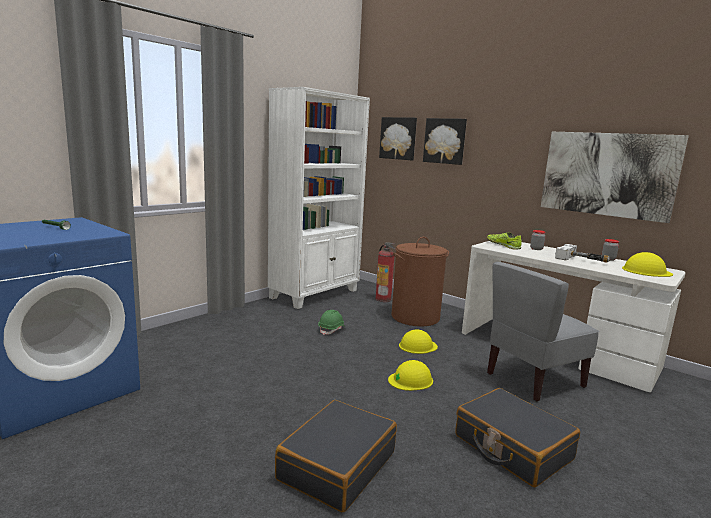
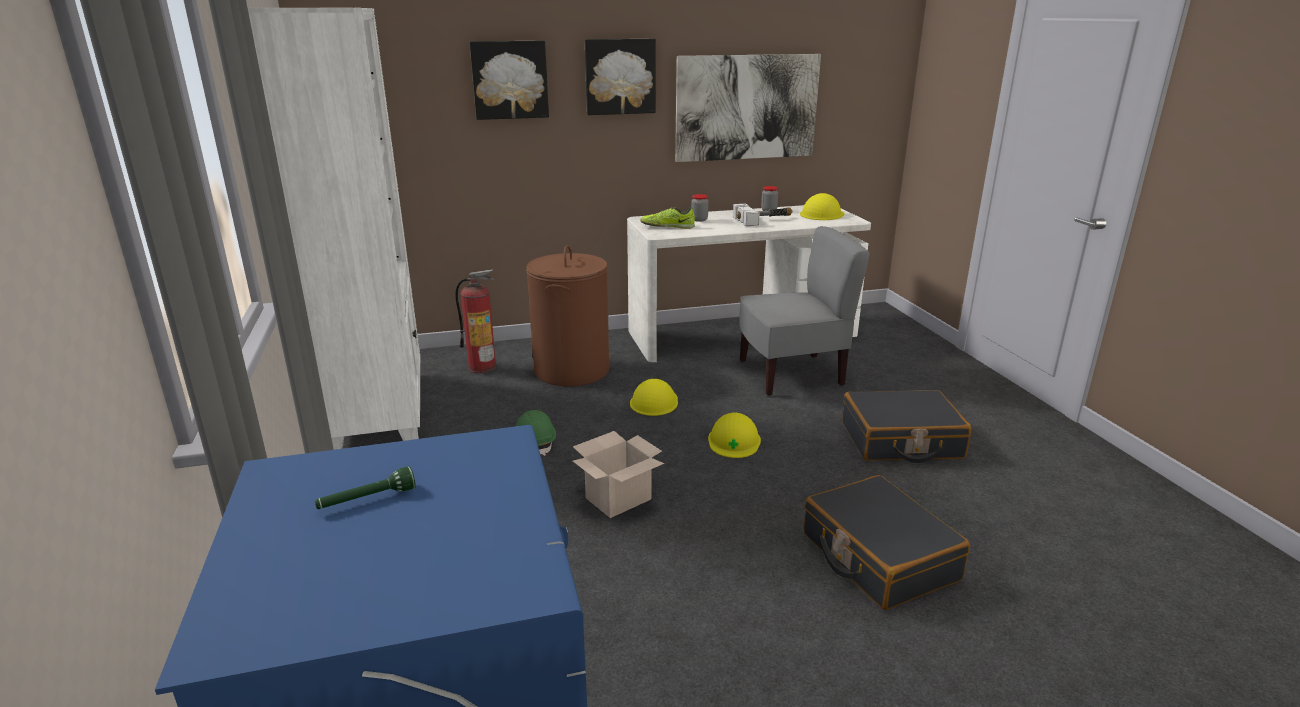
camera: 55 degrees left, 10 degrees up
(307, 362) = (619, 498): none -> cardboard box
(398, 138) = (410, 81): picture -> picture (620, 76)
(533, 380) = (791, 374): grey chair -> grey chair turned 105 degrees counterclockwise

